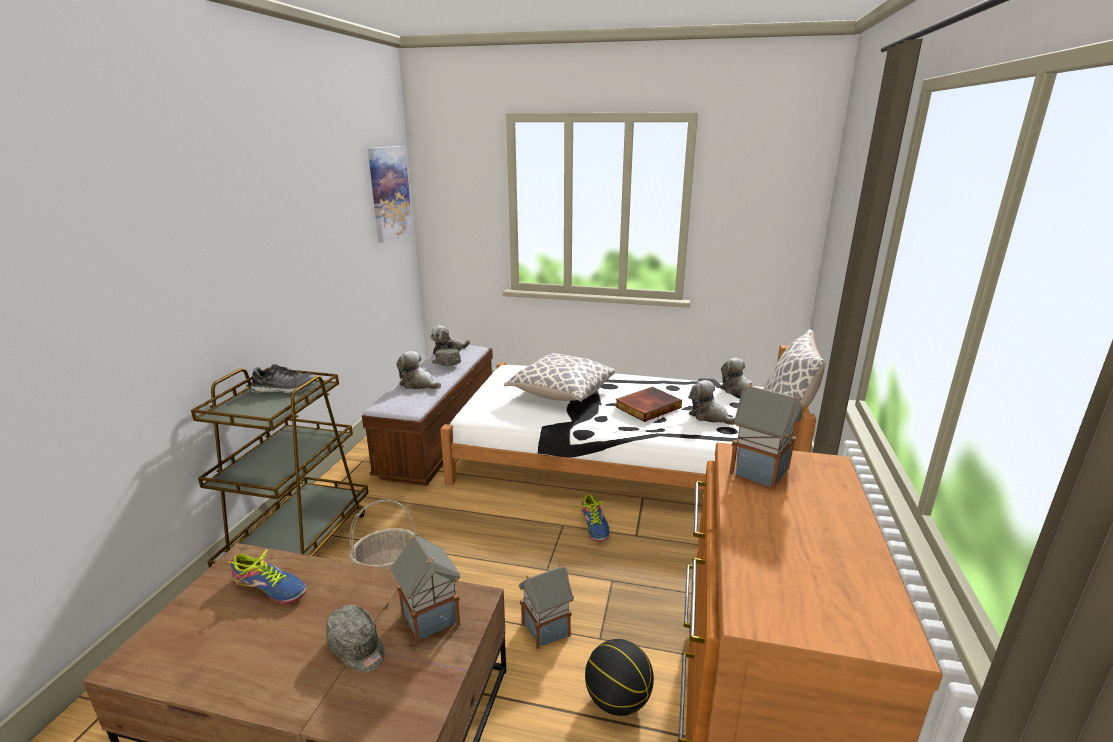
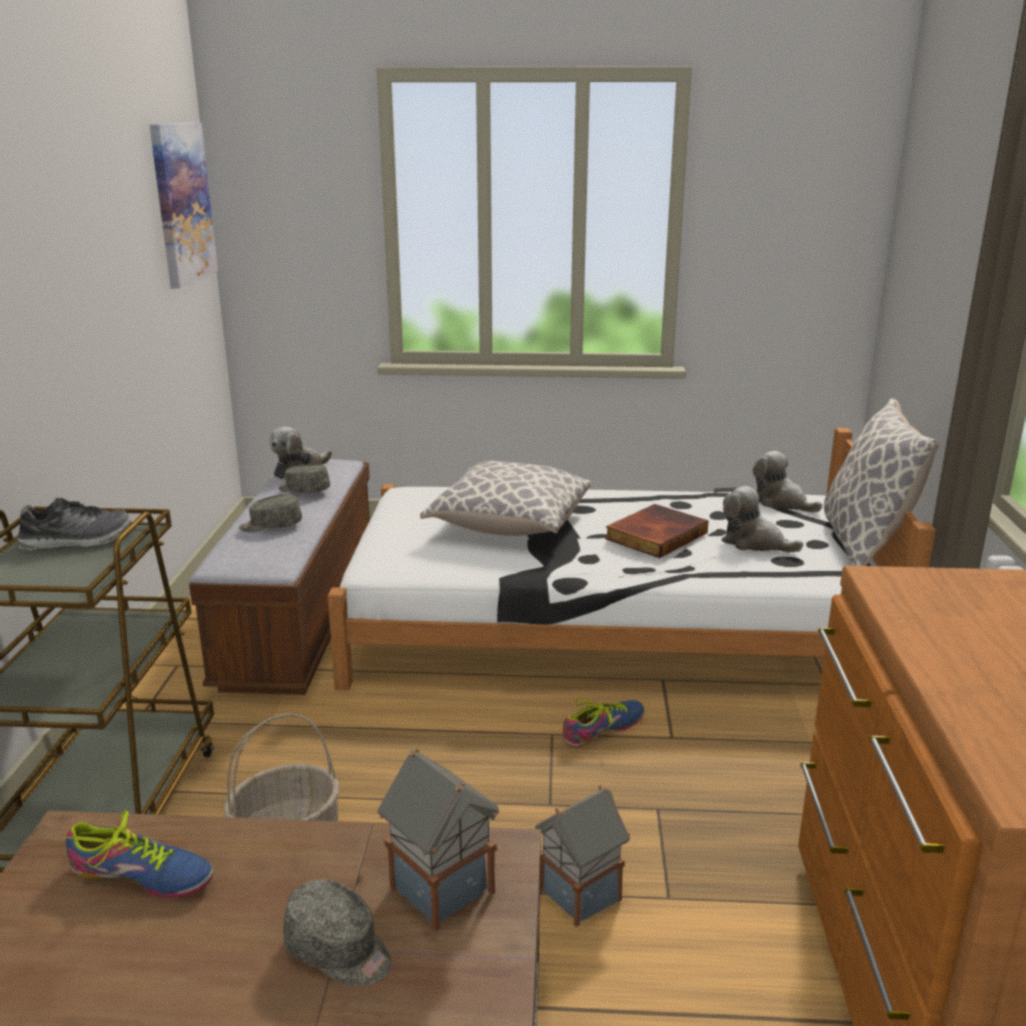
camera: 10 degrees left, 0 degrees up
(418, 384) = (271, 526): plush toy -> grey cap
(594, 525) = (602, 729): shoe -> shoe turned 105 degrees counterclockwise
(617, 701) = (727, 986): basketball -> none
(761, 471) = (930, 601): toy house -> none

